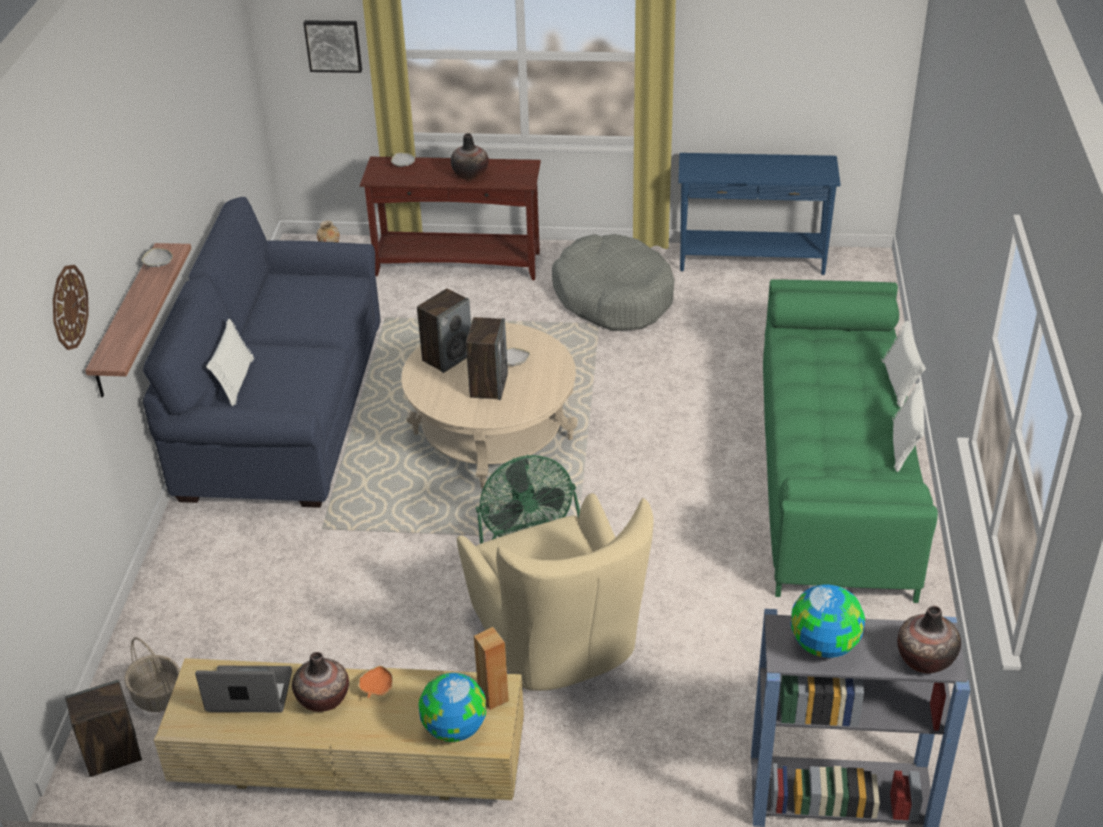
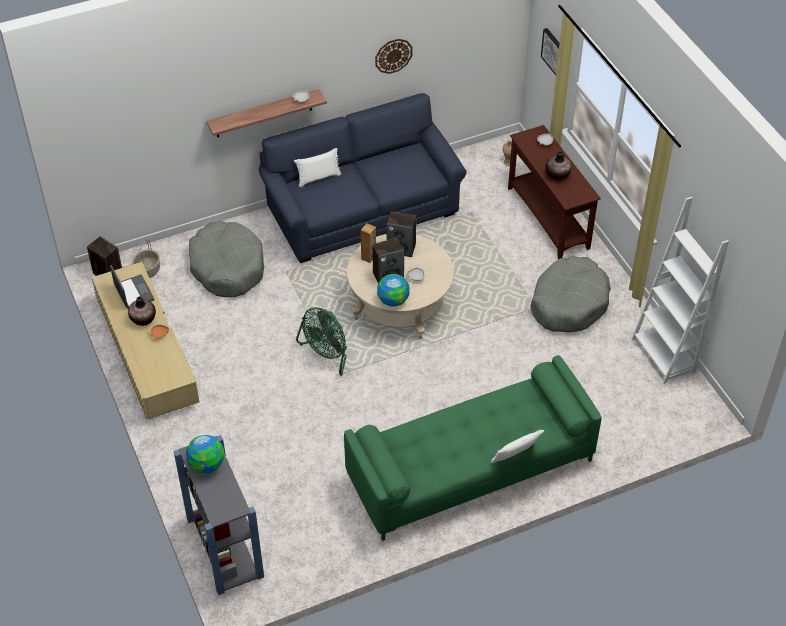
camera: 60 degrees right, 10 degrees up
(69, 307) = (204, 90): wall clock -> wall clock (393, 55)
(249, 591) = (227, 267): none -> grey dog bed
(454, 729) = (150, 372): globe -> globe (393, 300)
(493, 697) = (176, 377): brown speaker -> brown speaker (369, 257)
(560, 641) = (263, 398): beige armchair -> none
(752, 261) = (663, 355): blue console table -> white bookcase
(905, 446) = (454, 475): white pillow -> none
(925, 659) = (218, 506): vase -> none

